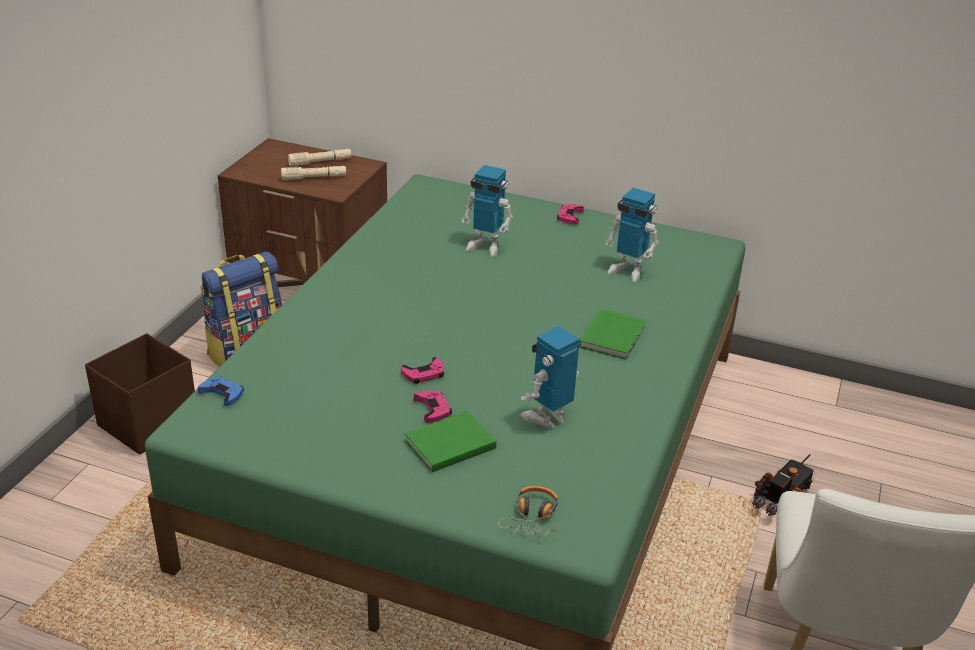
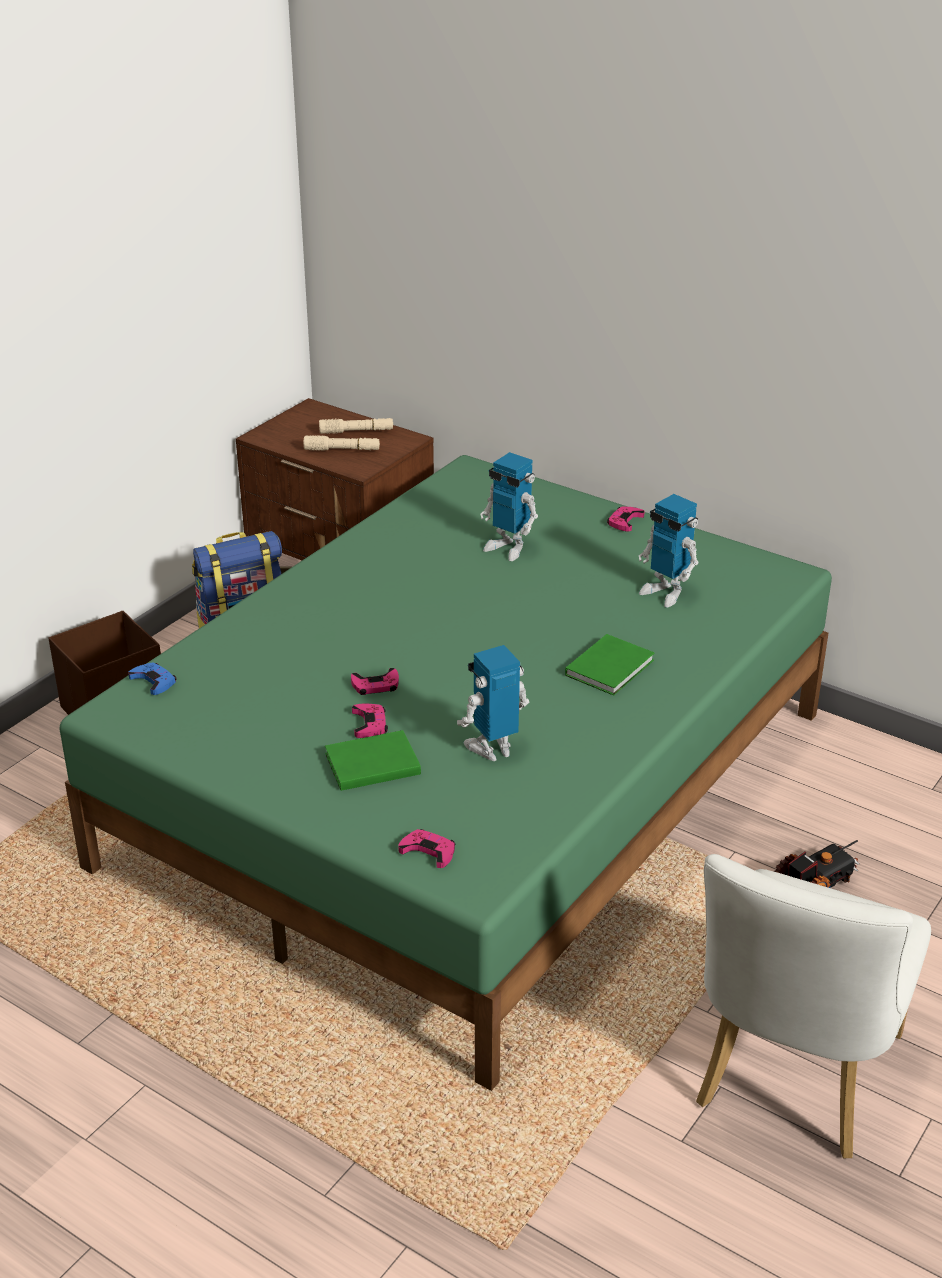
camera: 15 degrees right, 0 degrees up
(532, 517) = (428, 851): headphones -> pink game controller

